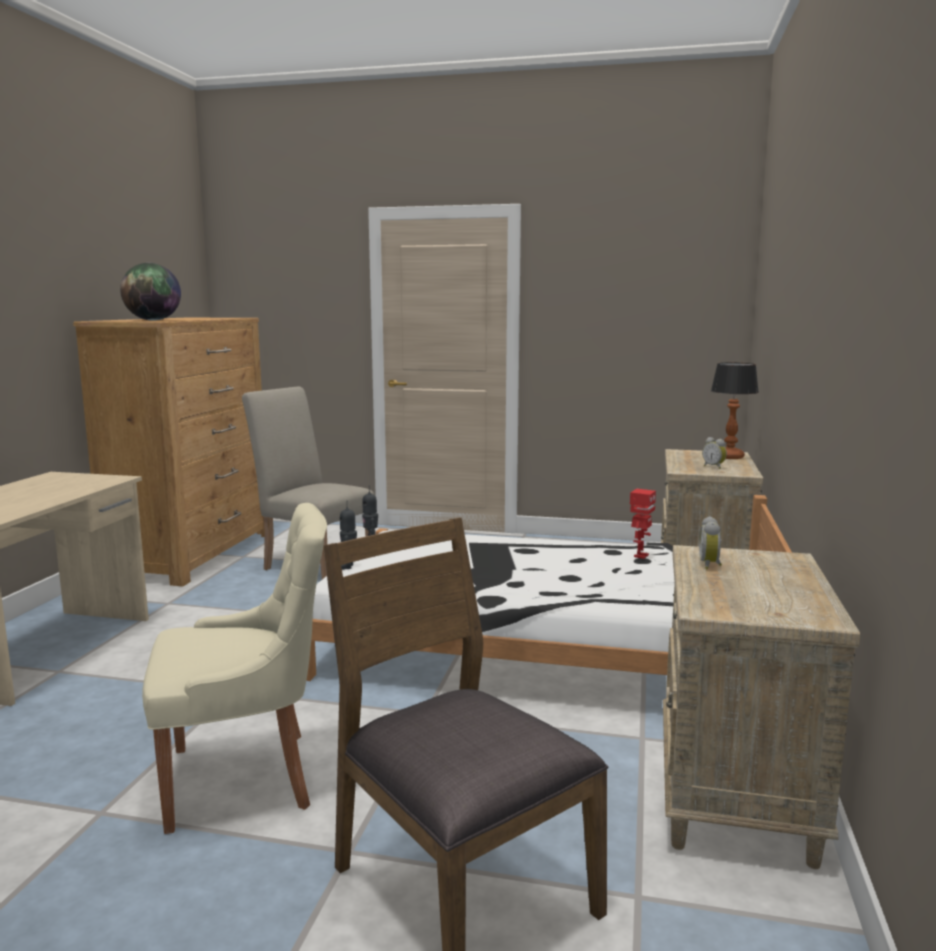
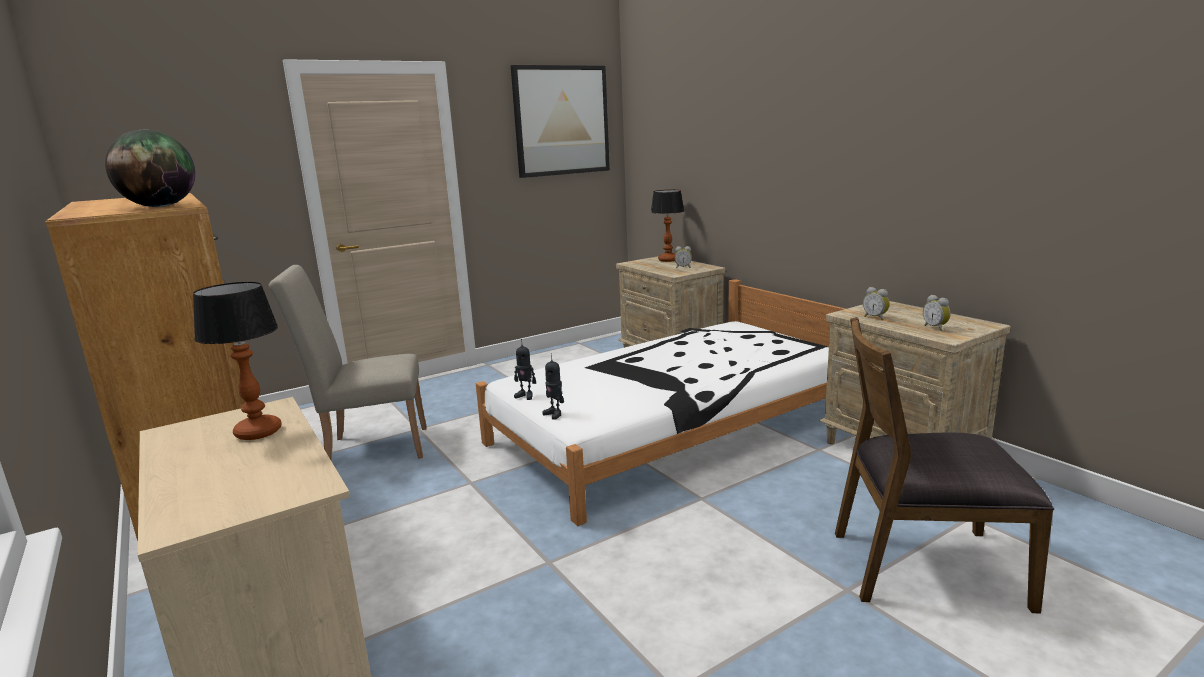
camera: 45 degrees left, 5 degrees up
(70, 487) = (259, 432): none -> table lamp
(246, 777) = (703, 599): beige chair -> none
(640, 556) = (703, 339): toy robot -> none
(659, 269) = (561, 121): none -> picture
(736, 597) = (936, 328): none -> alarm clock

